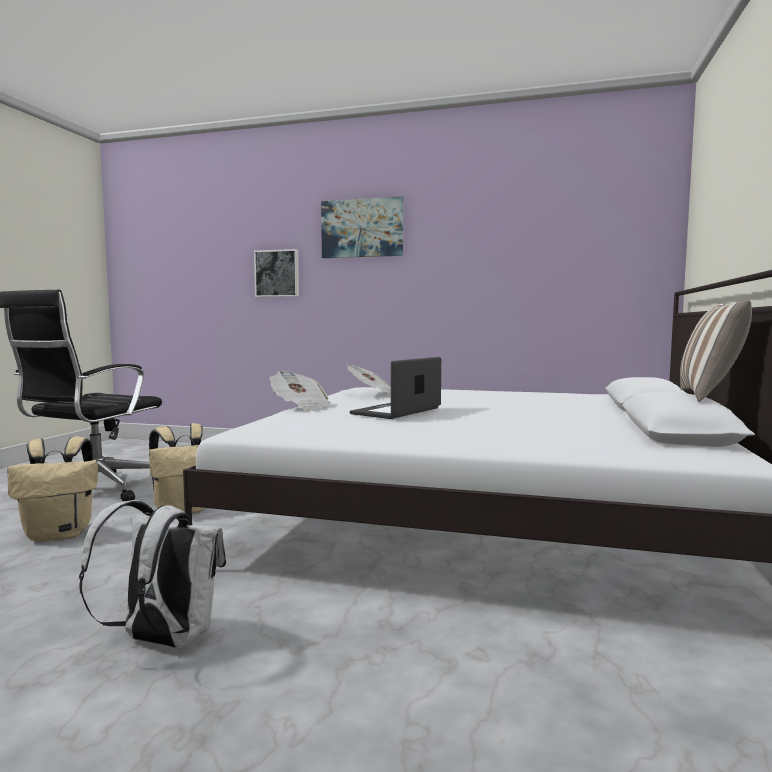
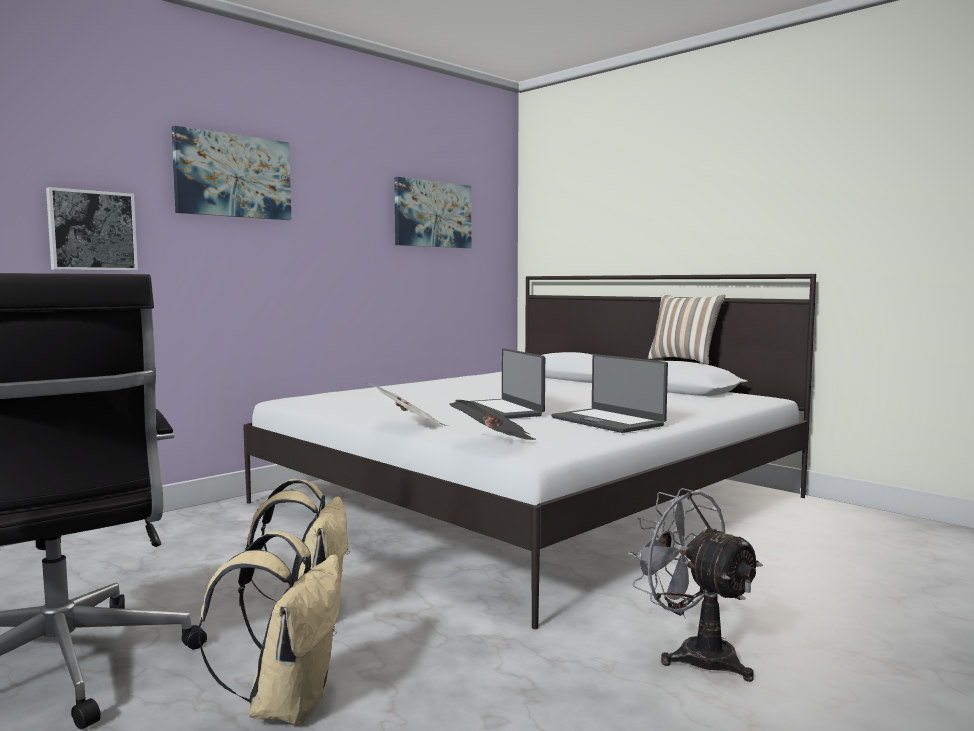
camera: 60 degrees left, 0 degrees up
(163, 640) = (695, 654): white backpack -> grey fan
(372, 393) = (374, 401): newspaper -> newspaper (494, 444)
(402, 432) = (608, 421): none -> laptop
(553, 236) = (432, 214): none -> picture

